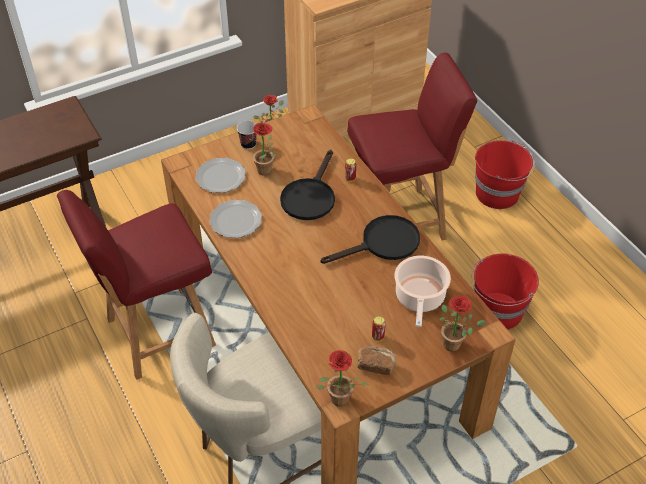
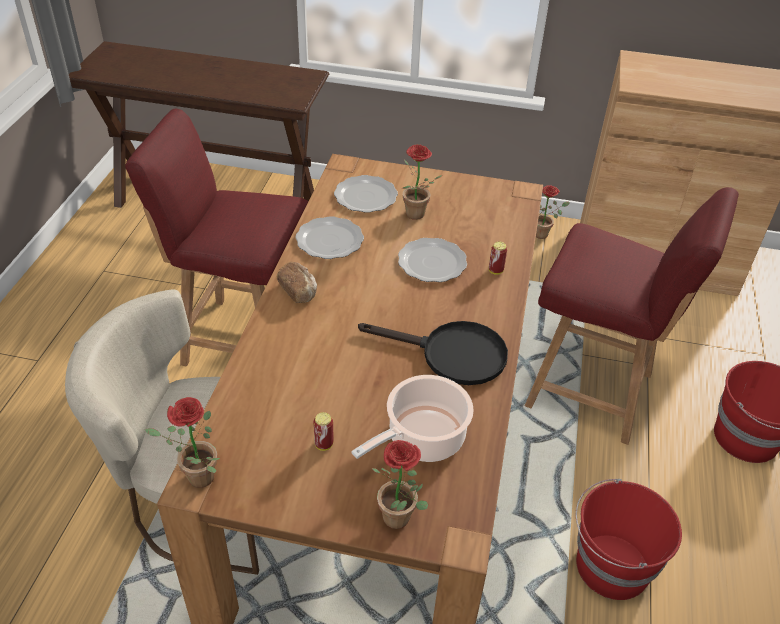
camera: 40 degrees right, 5 degrees down
(248, 144) = (428, 184): cup -> none
(310, 196) = (431, 262): black frying pan -> plate
(375, 365) = (283, 472): bread -> bread (298, 291)

